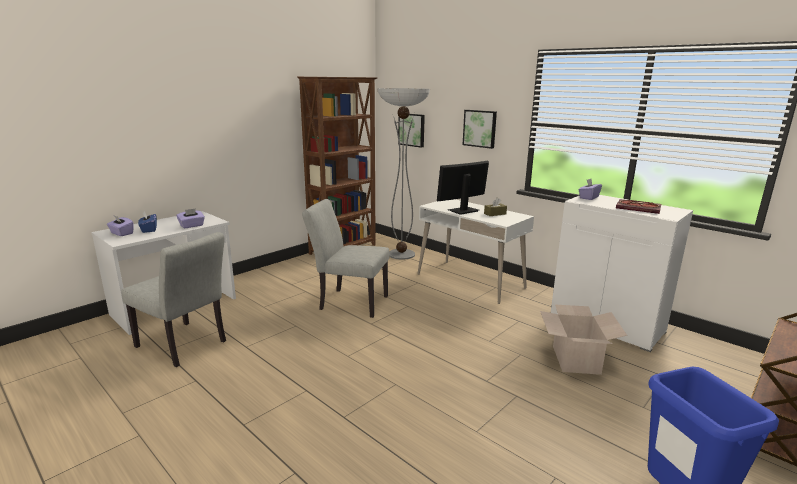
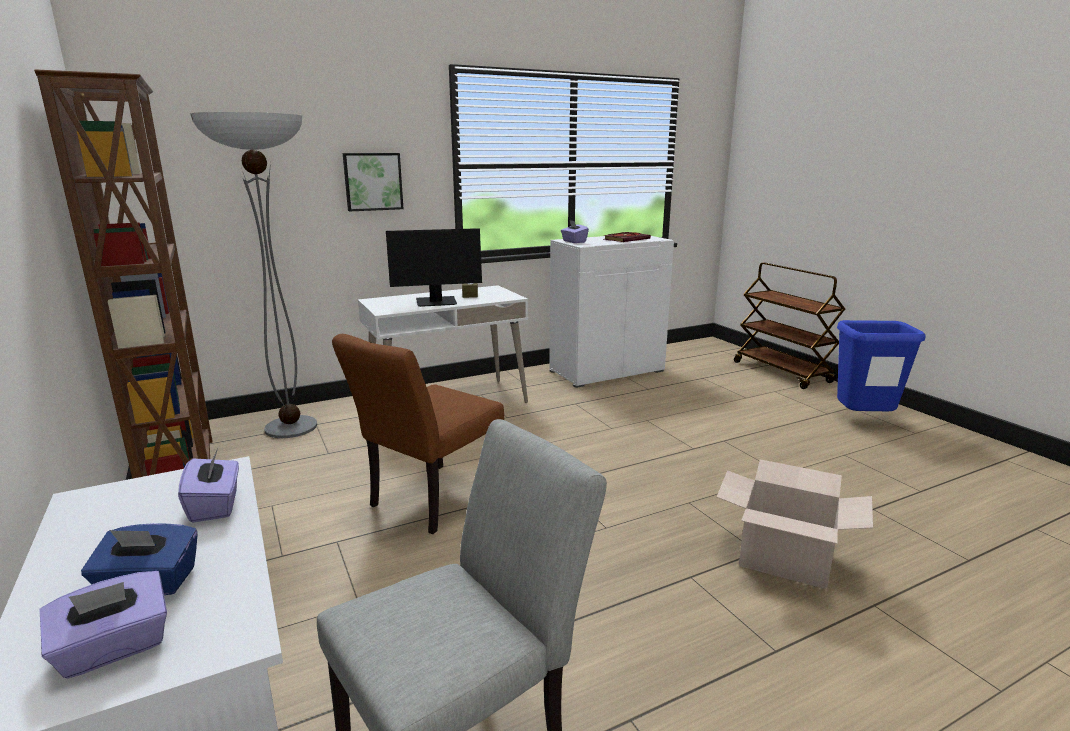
camera: 70 degrees left, 0 degrees up
(348, 302) = (429, 501): grey chair -> brown chair
(412, 129) = (218, 199): picture -> none
(463, 210) = (436, 302): monitor -> monitor turned 90 degrees counterclockwise
(576, 360) = (666, 400): cardboard box -> cardboard box (785, 559)

